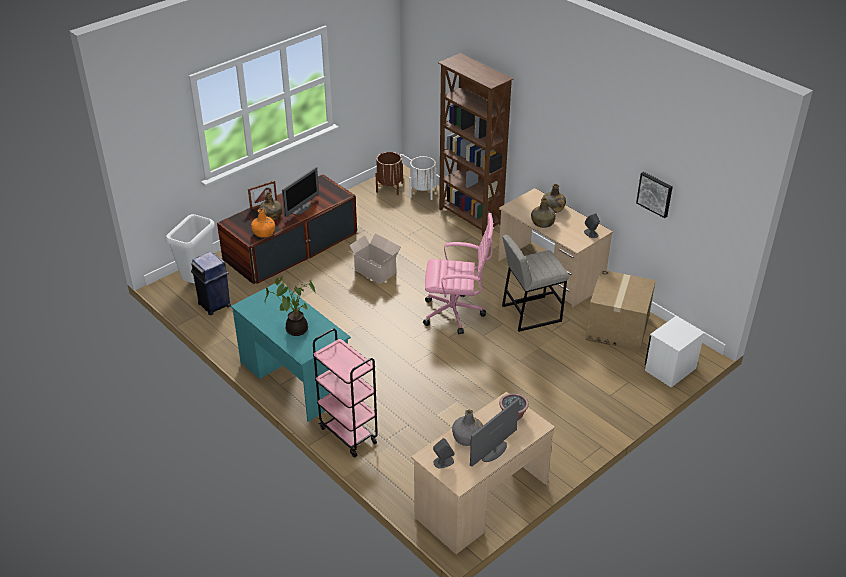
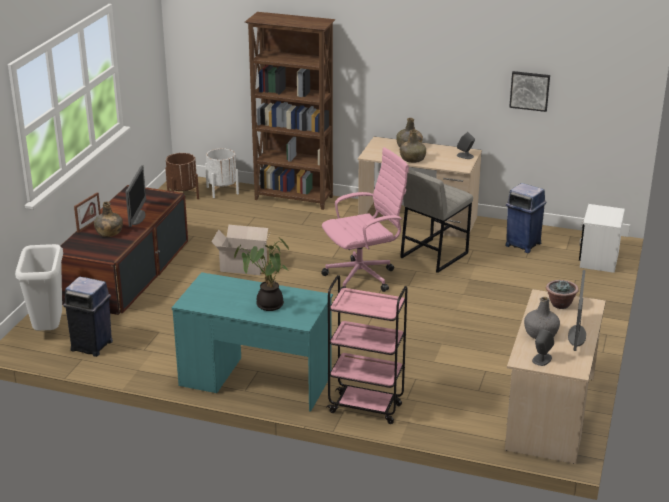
camera: 30 degrees left, 10 degrees down
(264, 233) = (117, 248): orange bottle -> none
(617, 329) = (522, 244): cardboard box -> blue trash can

